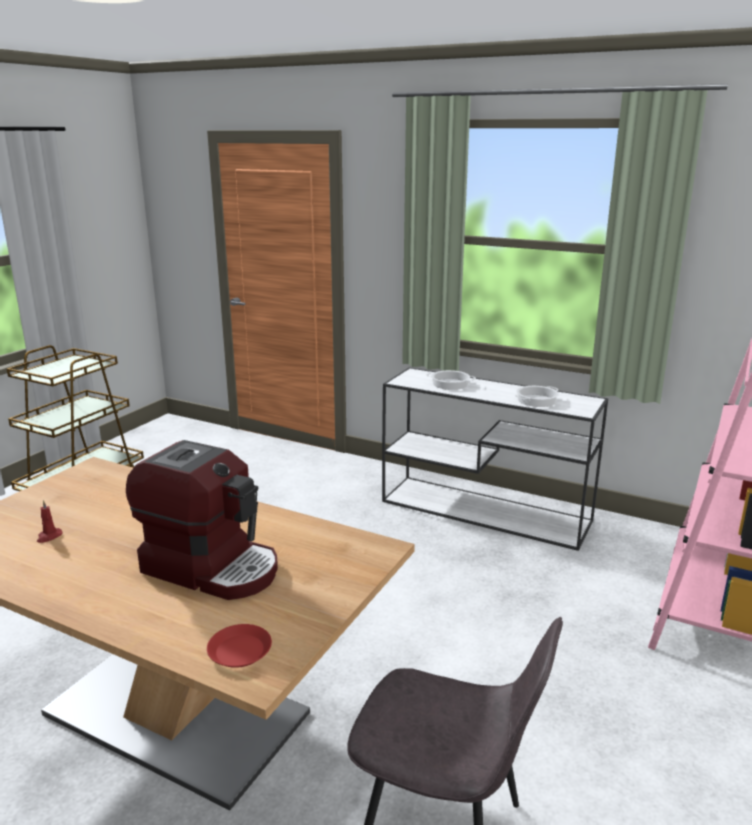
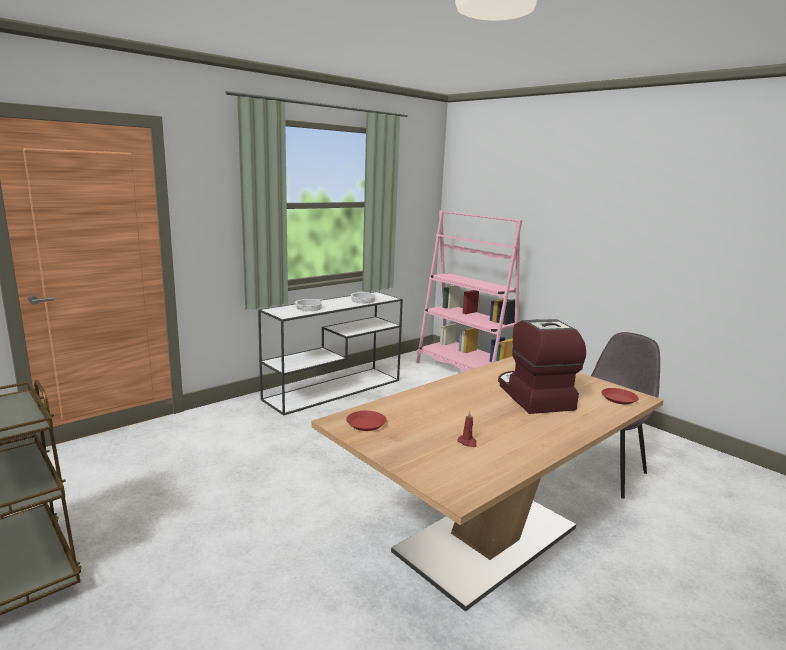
camera: 70 degrees left, 5 degrees down
(89, 479) = (366, 424): none -> red plate
(212, 567) = (532, 396): coffee machine -> coffee machine turned 60 degrees counterclockwise

